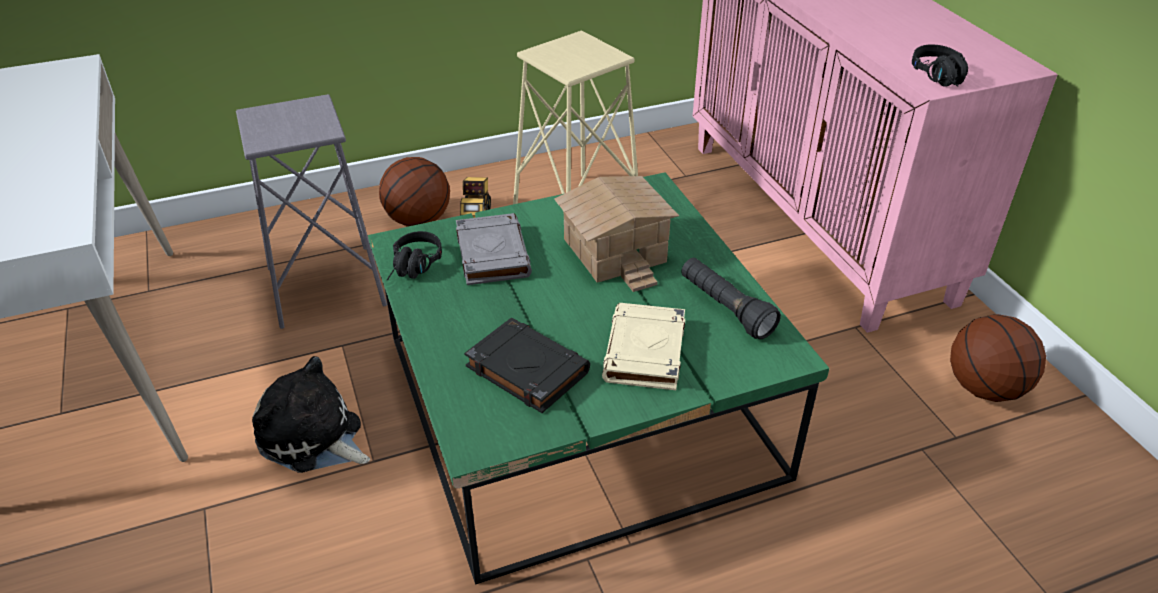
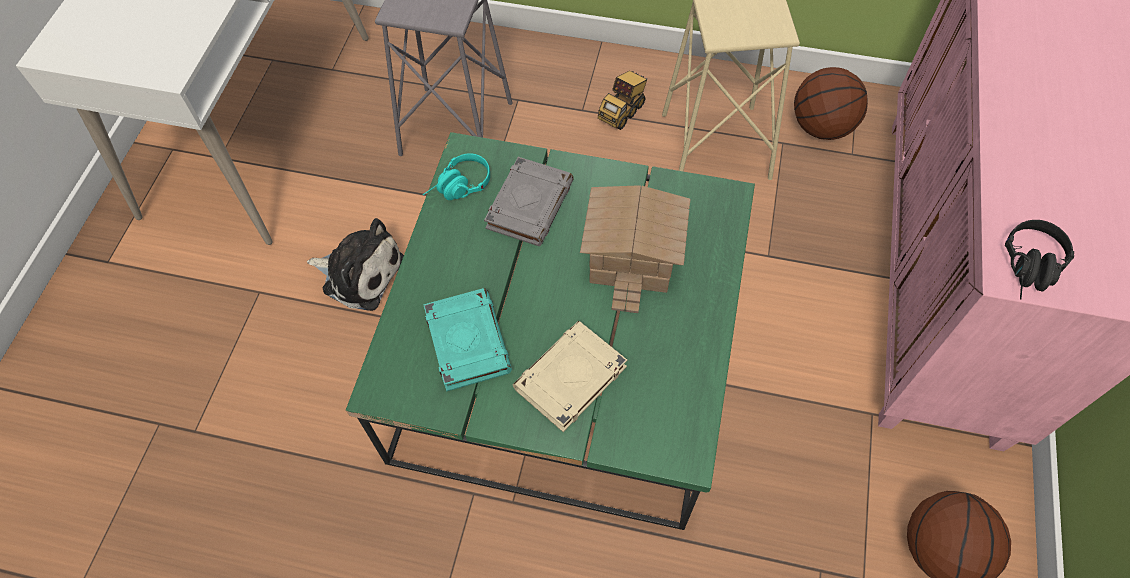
camera: 35 degrees right, 20 degrees up
(313, 438) = (360, 273): plush toy -> plush toy turned 135 degrees clockwise
(414, 268) = (459, 188): black headphones -> turquoise headphones
(417, 220) = (571, 92): basketball -> basketball (821, 127)
(525, 369) = (466, 341): black book -> turquoise book
(725, 308) = (674, 372): black flashlight -> none

